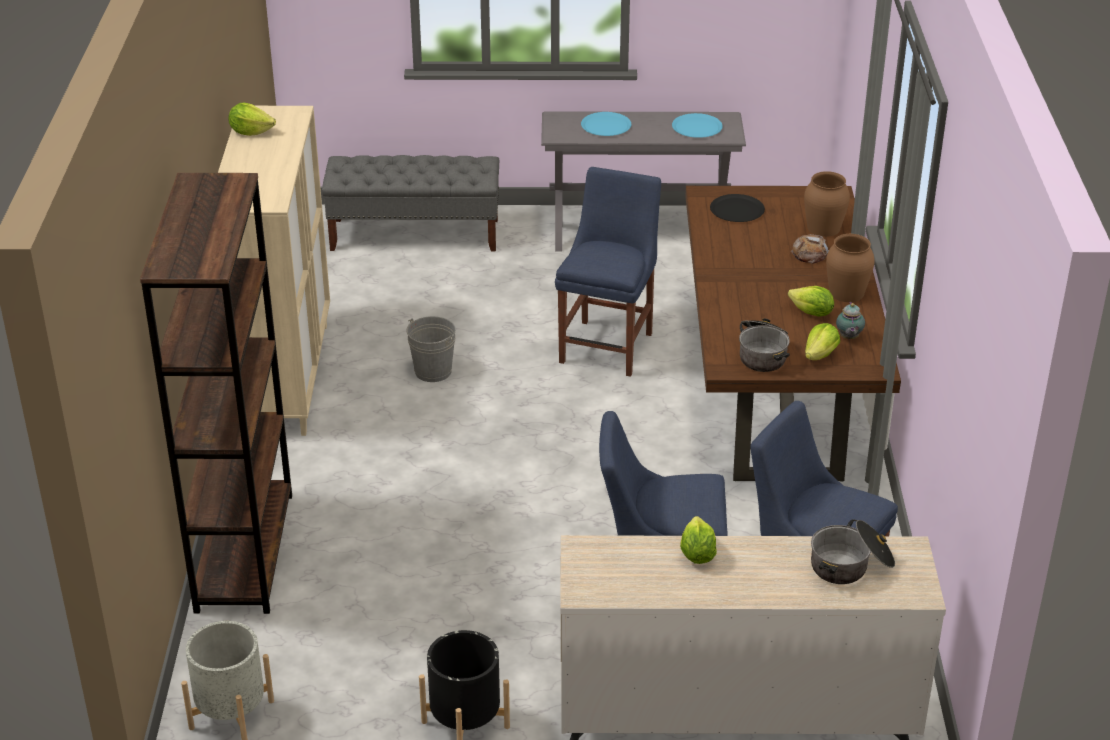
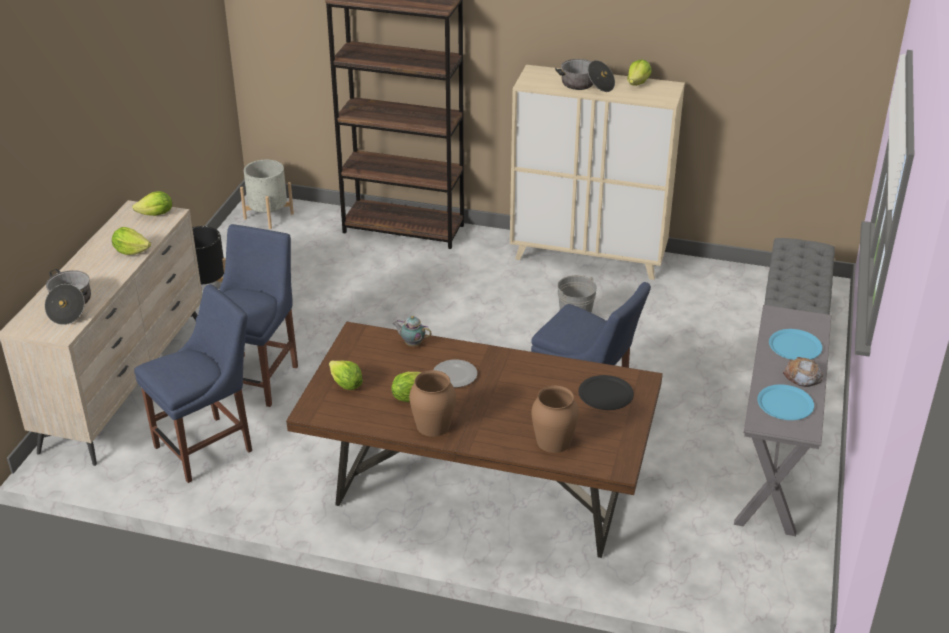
camera: 105 degrees right, 0 degrees up
(590, 562) = (156, 214): none -> lettuce
(760, 293) = (454, 375): none -> plate
(763, 354) = (364, 355): cooking pot -> cooking pot (586, 85)
(810, 253) = (509, 420): bread -> bread (802, 376)
(848, 338) = (362, 407): teapot -> teapot (412, 344)

